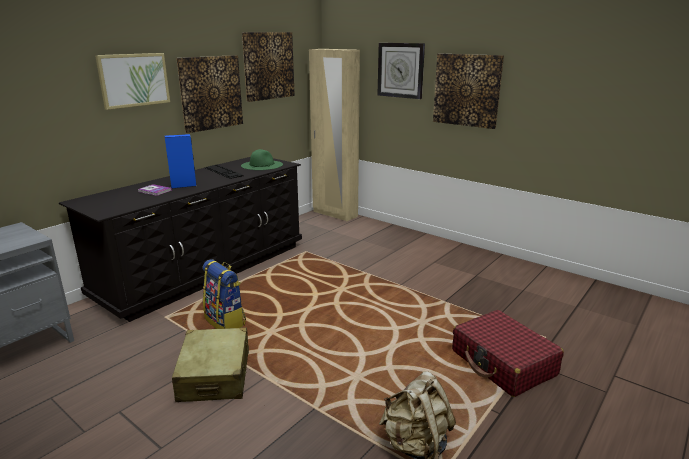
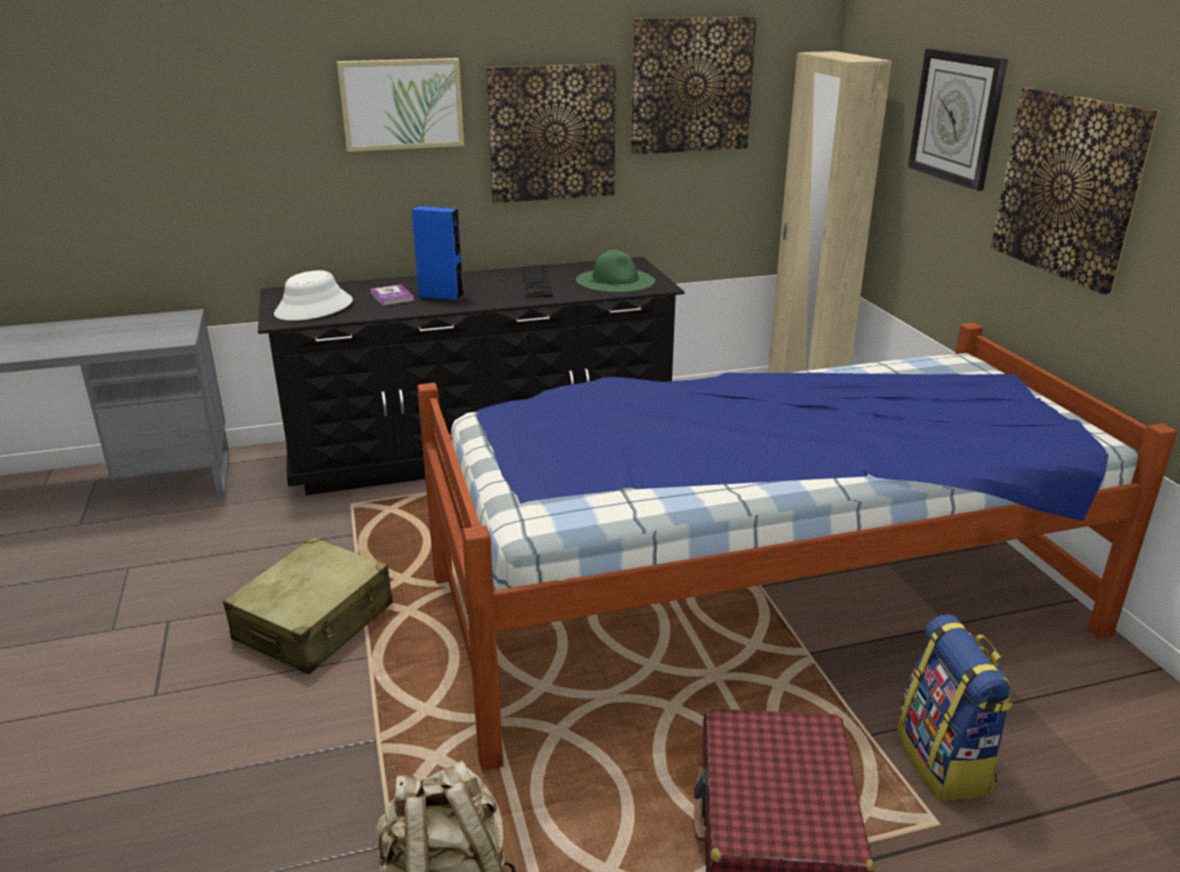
camera: 35 degrees right, 5 degrees up
(115, 204) = (314, 308): none -> white hat
(226, 321) = (417, 543): backpack -> backpack (945, 761)
(405, 291) = (756, 603): none -> bed

